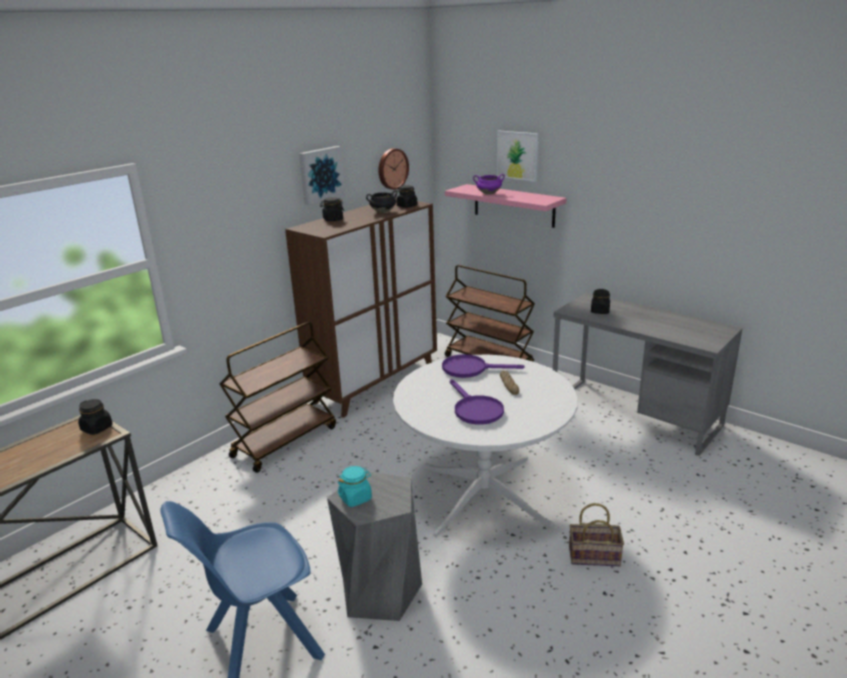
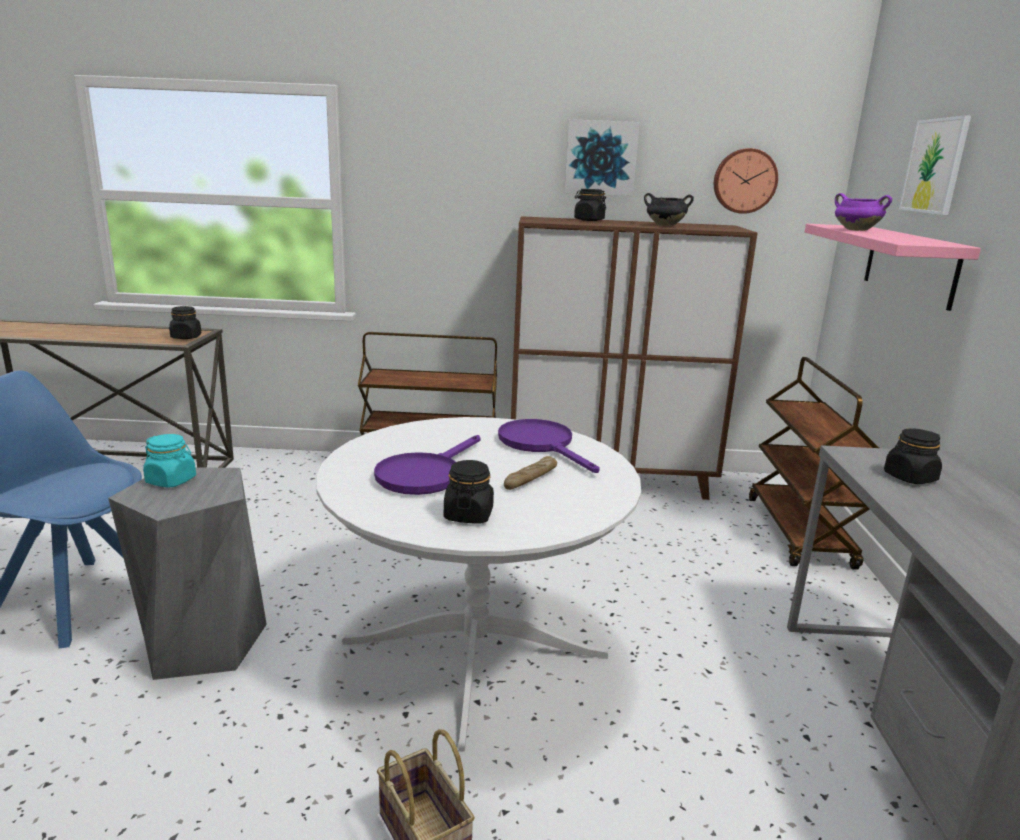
camera: 50 degrees right, 5 degrees down
(407, 206) = (714, 228): black jar -> black jar (468, 515)

